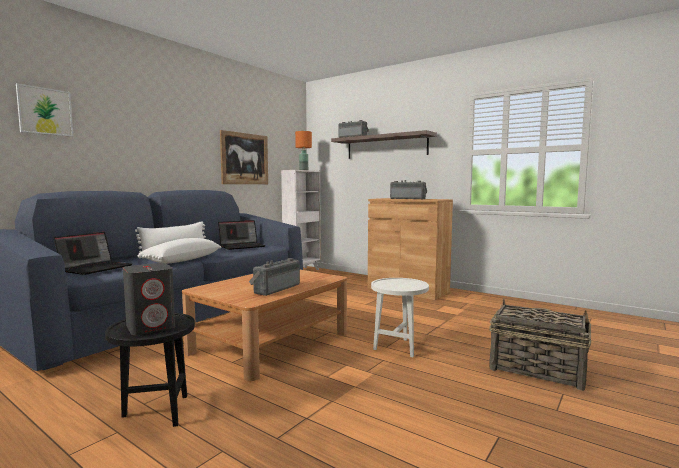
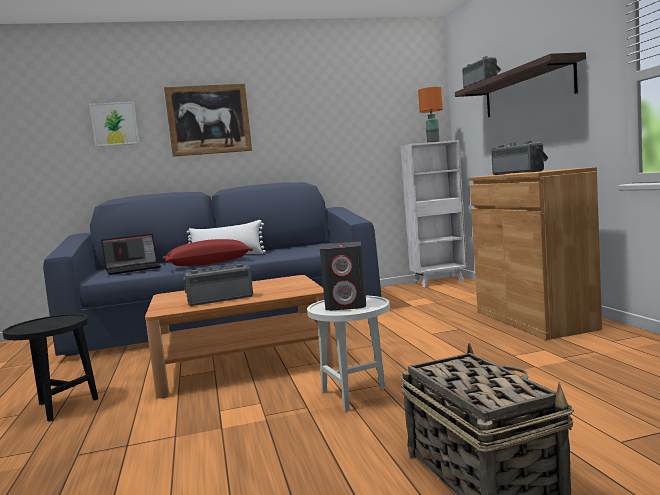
camera: 40 degrees right, 0 degrees up
(151, 327) = (44, 325): grey speaker -> grey speaker (346, 305)
(181, 260) = (208, 263): white pillow -> red pillow
(242, 246) = (307, 248): laptop -> none
(244, 159) = (342, 138): picture -> picture (209, 119)

